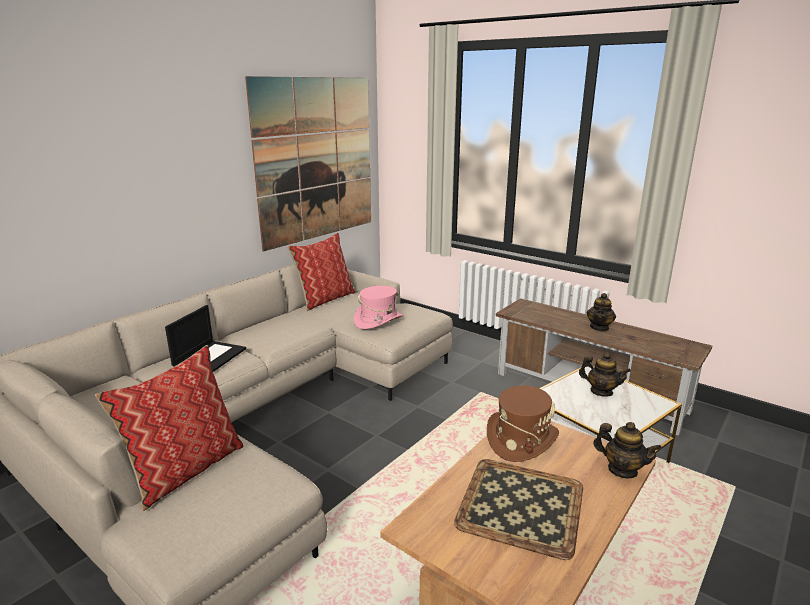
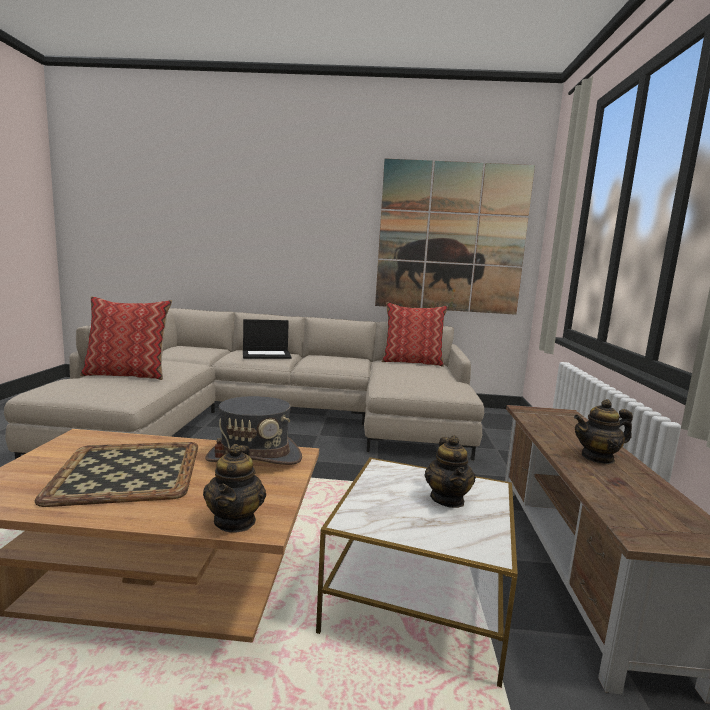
camera: 55 degrees right, 10 degrees down
(378, 320) = (403, 378): pink hat -> none
(521, 439) = (254, 457): brown hat -> grey hat

